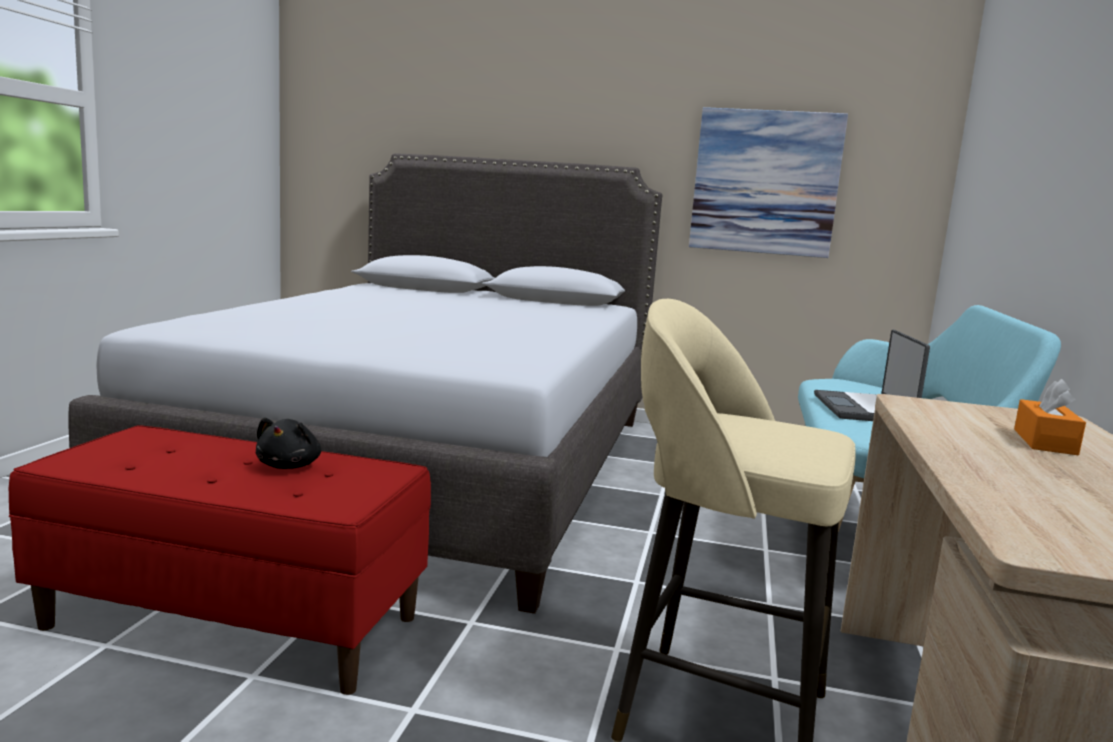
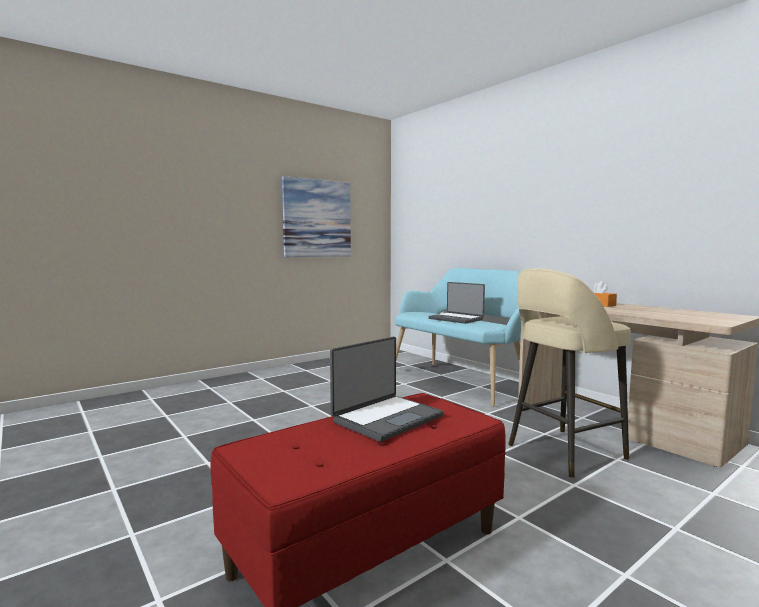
camera: 50 degrees left, 5 degrees down
(290, 466) = (386, 418): black plush toy -> laptop
(428, 465) = (225, 429): grey bed -> none

